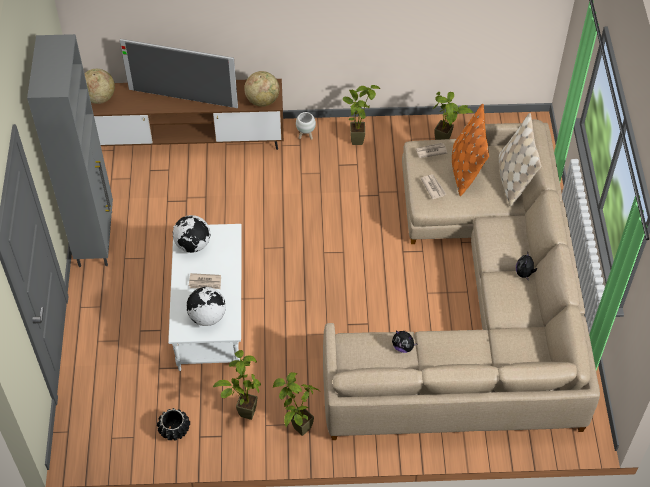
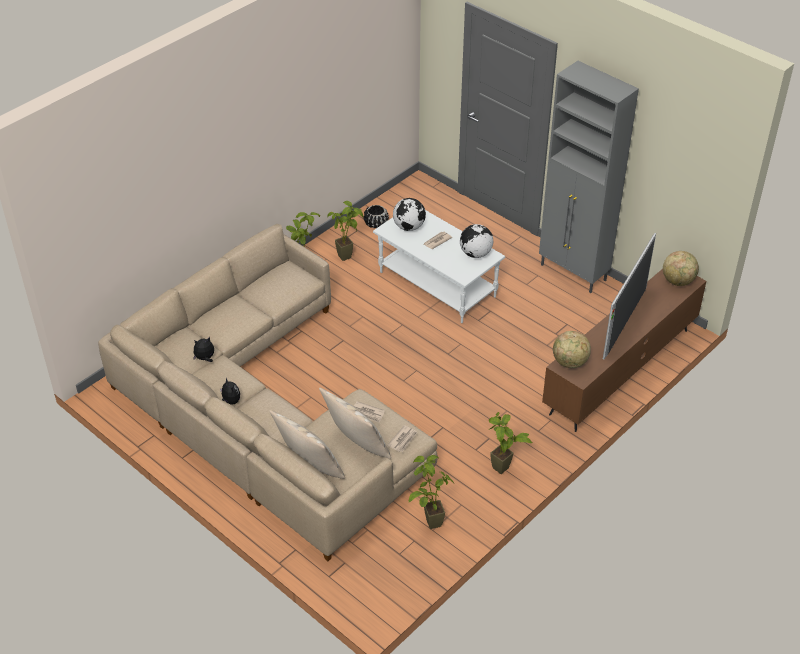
camera: 135 degrees right, 10 degrees down
(183, 98) = (625, 322): television -> television turned 150 degrees clockwise
(306, 136) = (544, 441): white planter -> none
(403, 347) = (269, 300): plush toy -> plush toy (205, 358)
(466, 169) = (357, 444): orange pillow -> beige pillow

